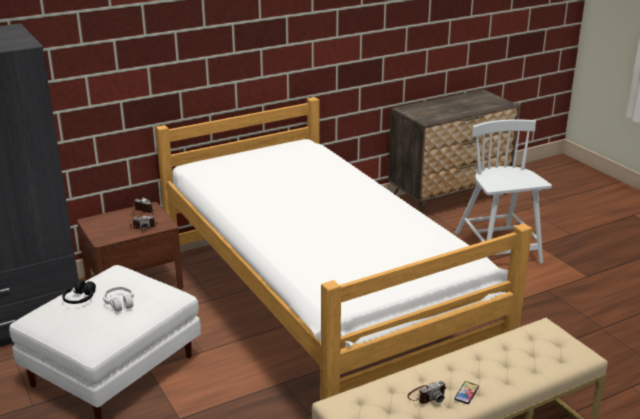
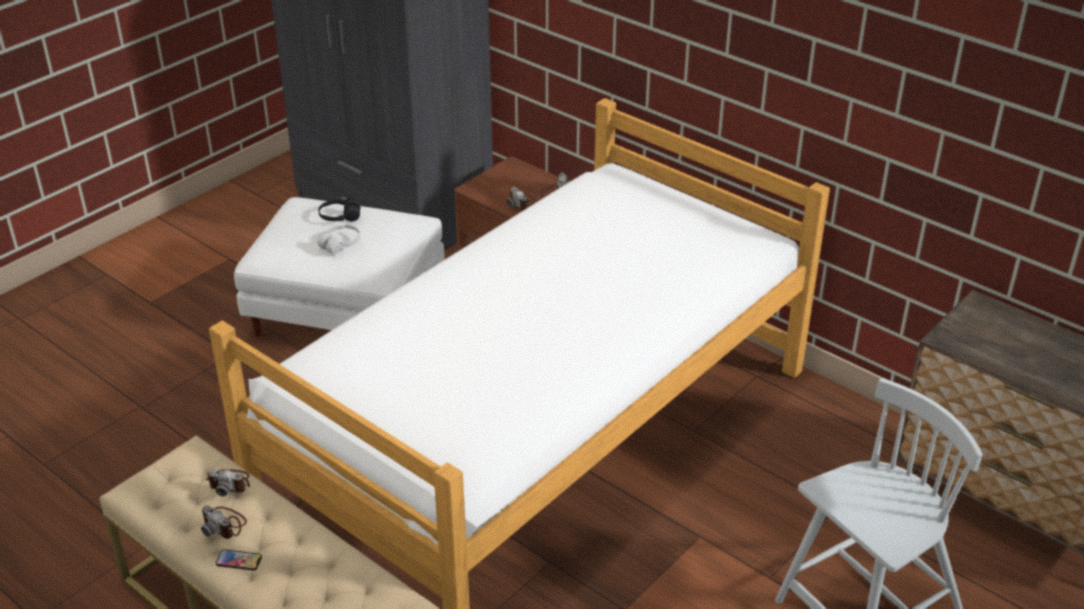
camera: 70 degrees right, 10 degrees up
(382, 388) = (229, 483): none -> camera

